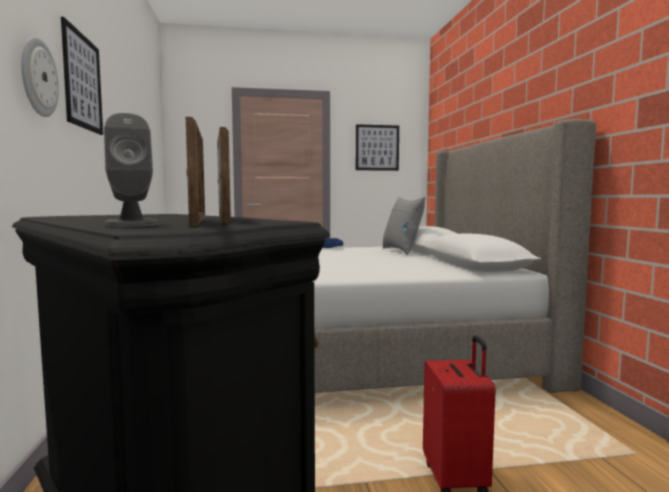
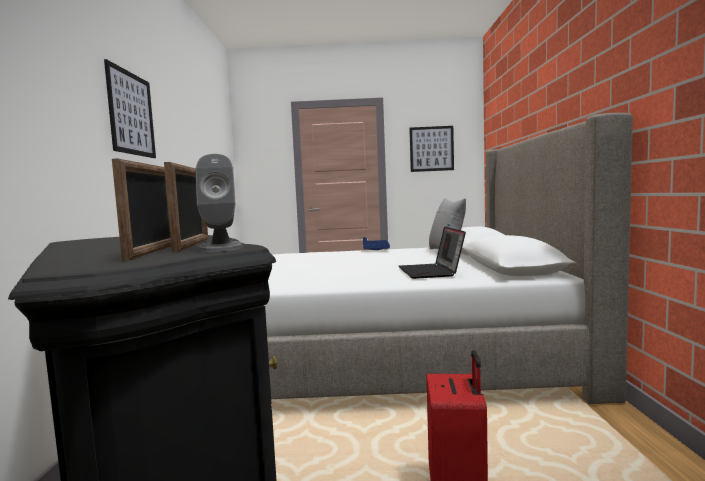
camera: 10 degrees right, 0 degrees up
(38, 78) = (78, 116): wall clock -> none
(131, 224) = (87, 257): grey speaker -> grey speaker (221, 247)
(401, 267) = (431, 272): none -> laptop

